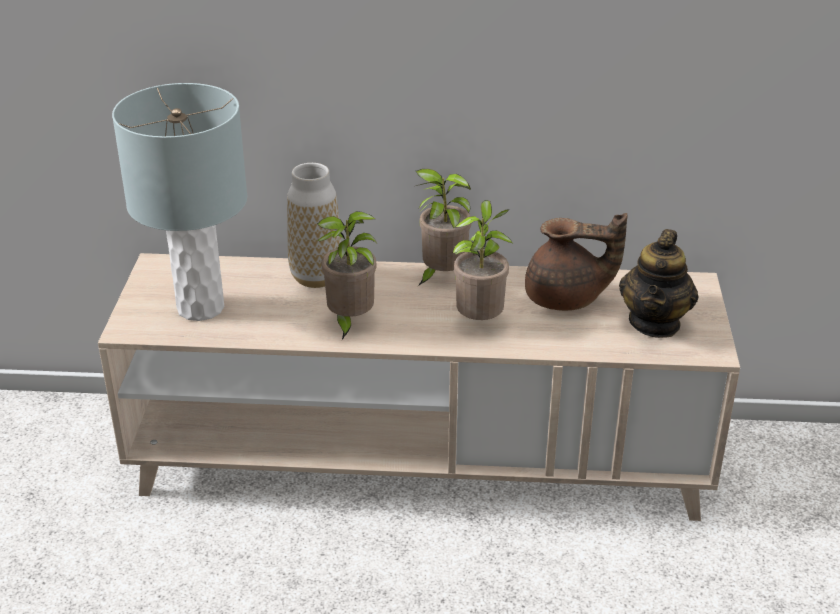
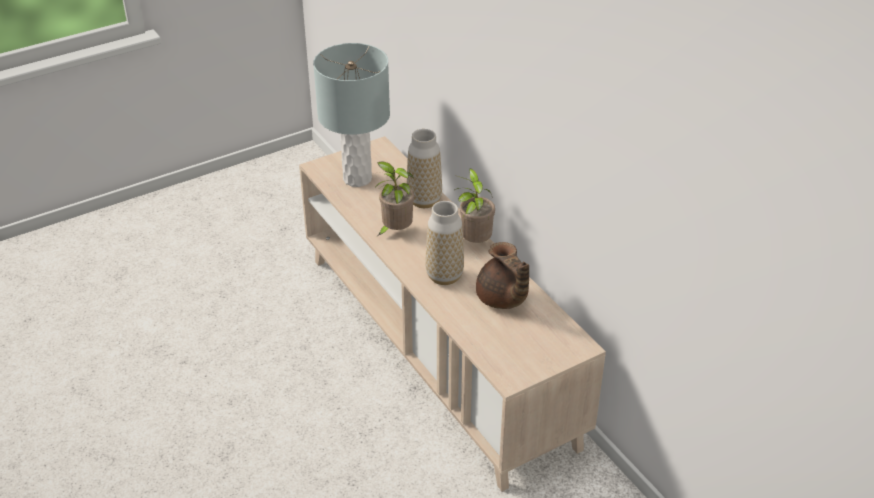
camera: 55 degrees right, 5 degrees up
(480, 321) = (444, 276): potted plant -> vase
(655, 323) = (516, 344): teapot -> none

